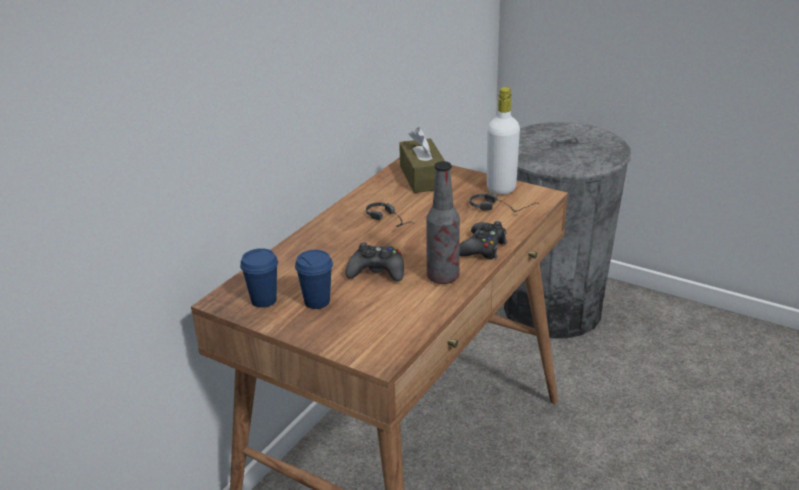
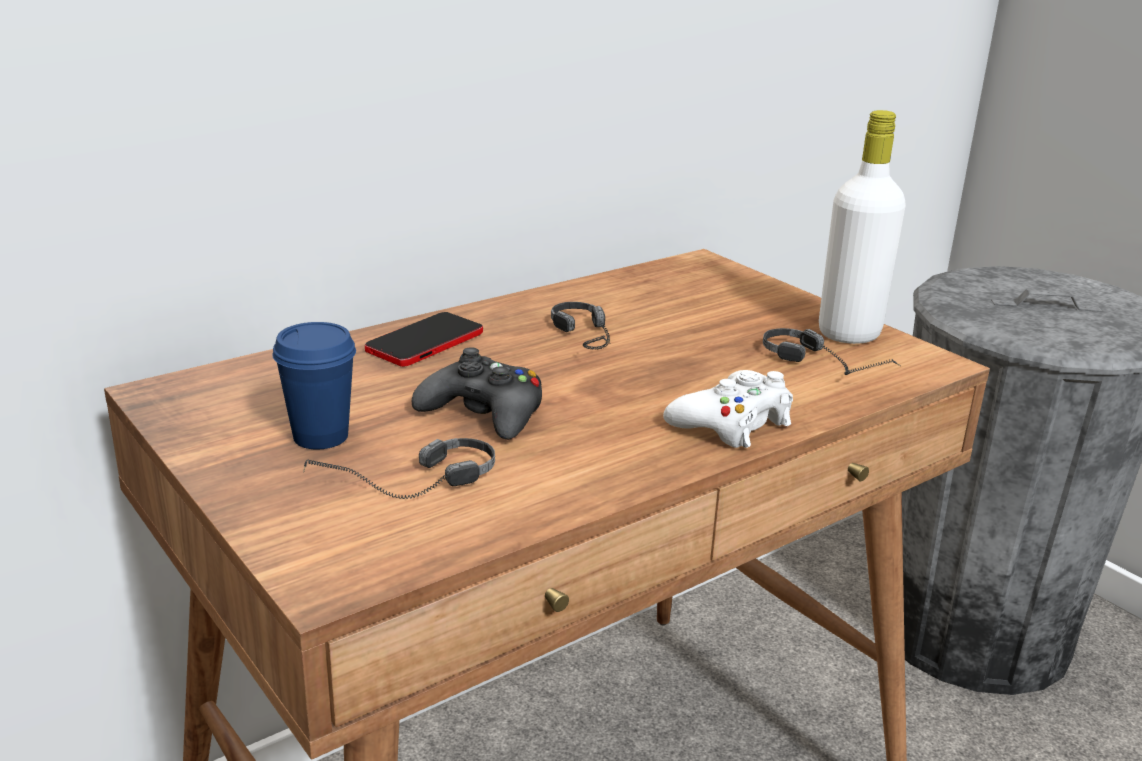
camera: 20 degrees right, 5 degrees down
(263, 300) = (231, 409): blue cup -> none
(318, 242) = (425, 341): none -> phone
(376, 314) = (408, 489): none -> headphones
(422, 177) = (708, 287): brown tissue box -> none
(443, 277) = (604, 456): bottle -> none
(482, 248) = (732, 423): black game controller -> white game controller

